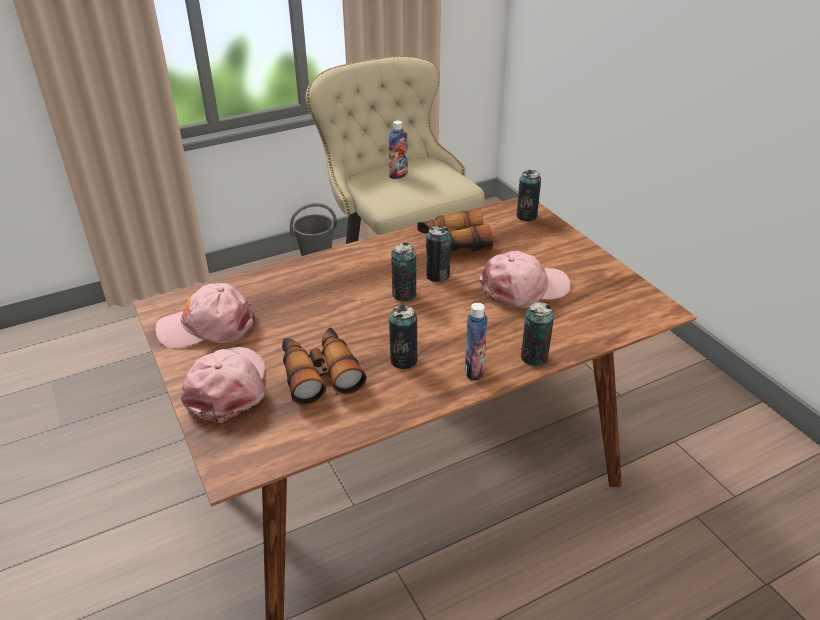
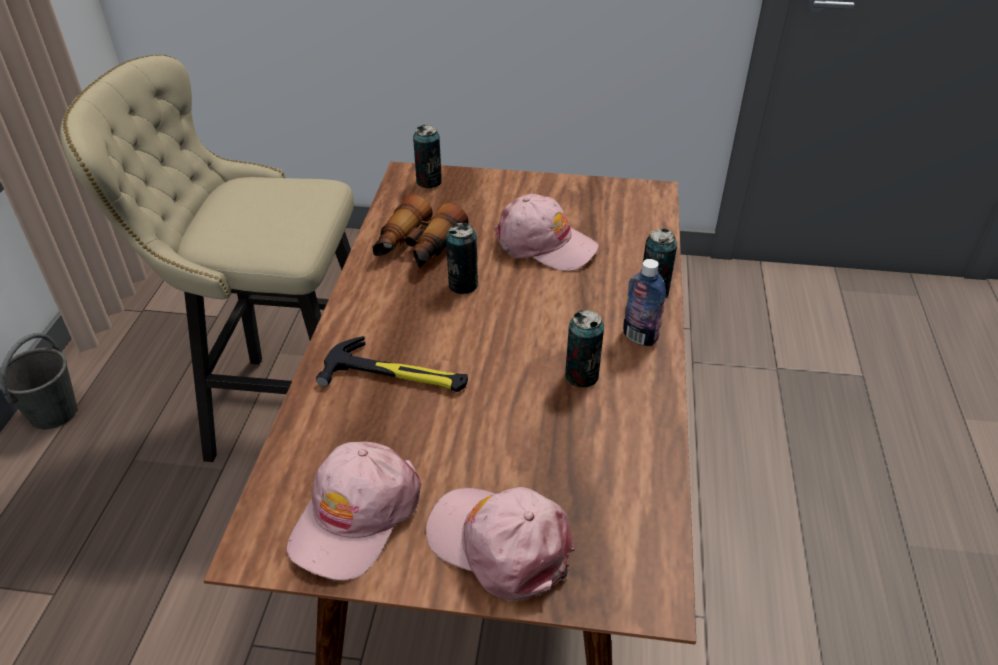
camera: 55 degrees left, 5 degrees up
(319, 373) = (545, 450): binoculars -> none
(328, 289) = (396, 375): none -> hammer
(398, 175) = (241, 216): bottle -> none
(404, 295) = (470, 323): can -> none
(524, 288) = (544, 244): pink cap -> pink cap turned 105 degrees clockwise

